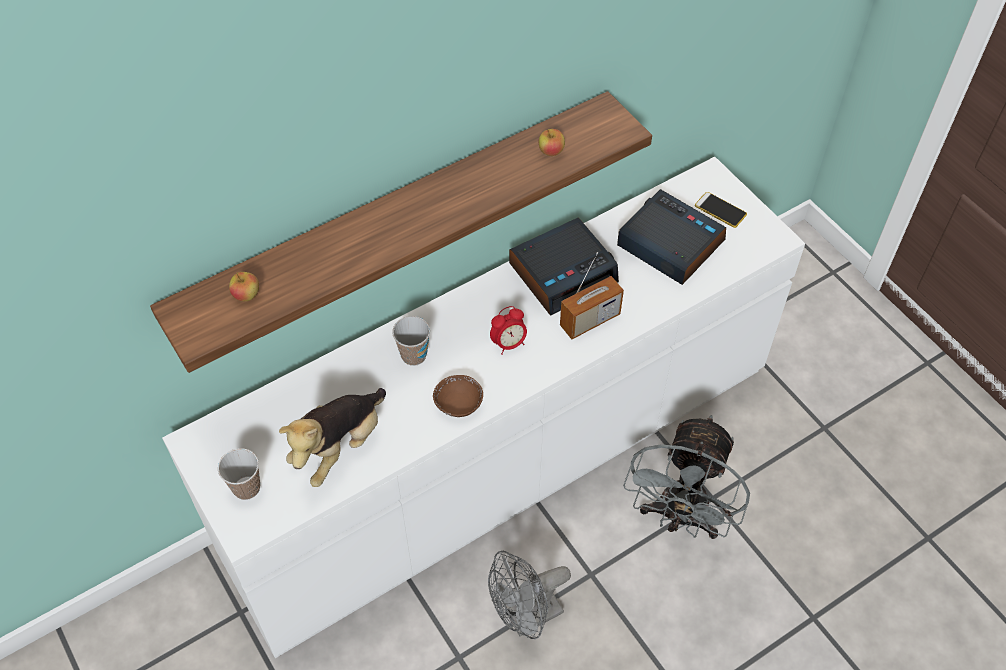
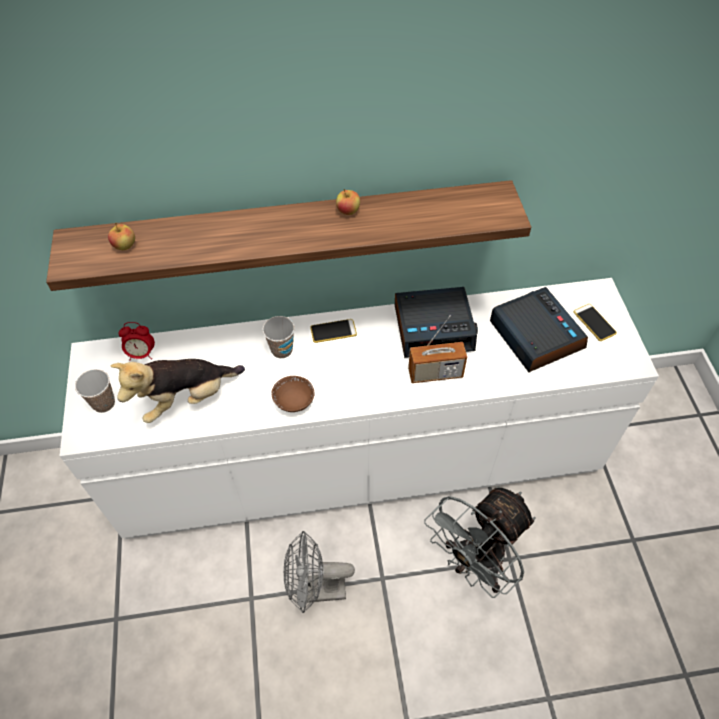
camera: 25 degrees right, 0 degrees up
(458, 315) = (333, 331): none -> phone
(509, 344) = (359, 368): alarm clock -> alarm clock (142, 354)
(551, 151) = (434, 213): apple -> apple (348, 211)

